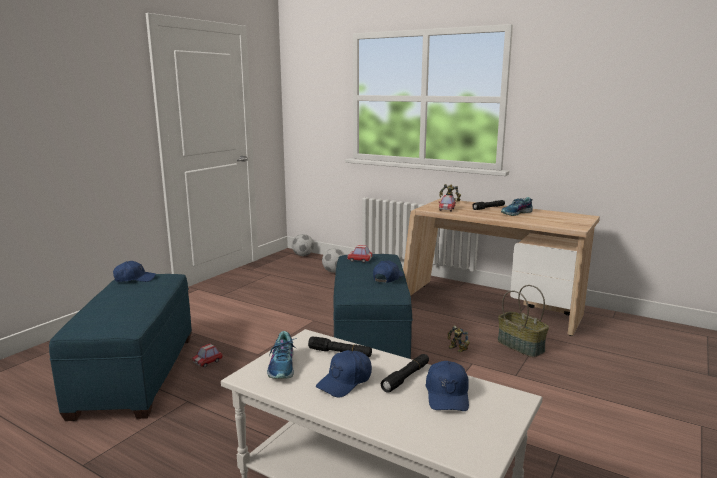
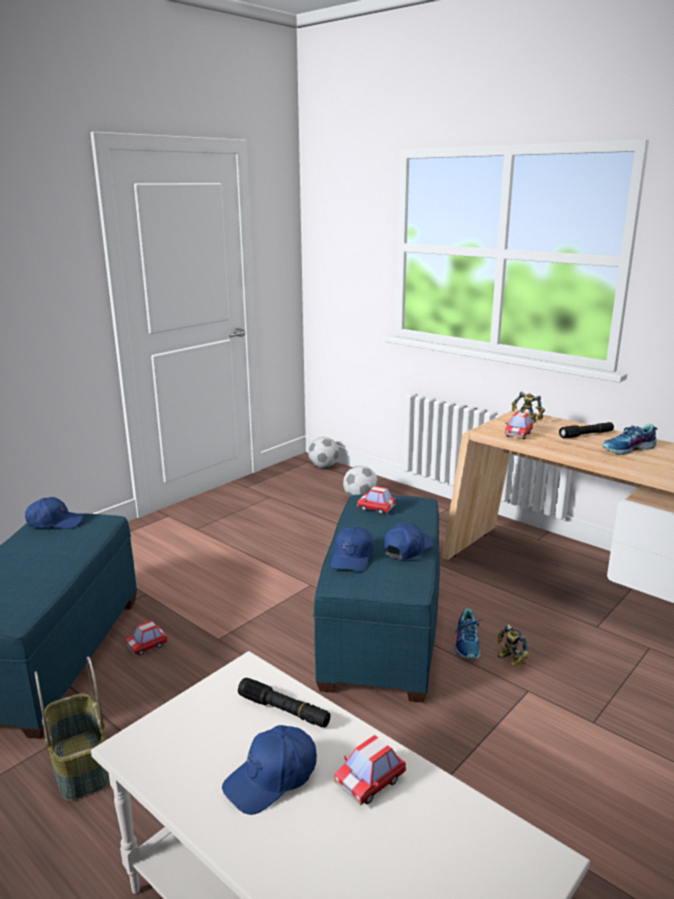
camera: 10 degrees right, 5 degrees up
(283, 366) = (190, 730): shoe -> shoe (468, 643)
(406, 377) = (370, 782): black flashlight -> toy car
(447, 395) = (426, 833): blue cap -> blue cap (352, 557)
(521, 346) = (614, 664): basket -> basket (82, 765)

